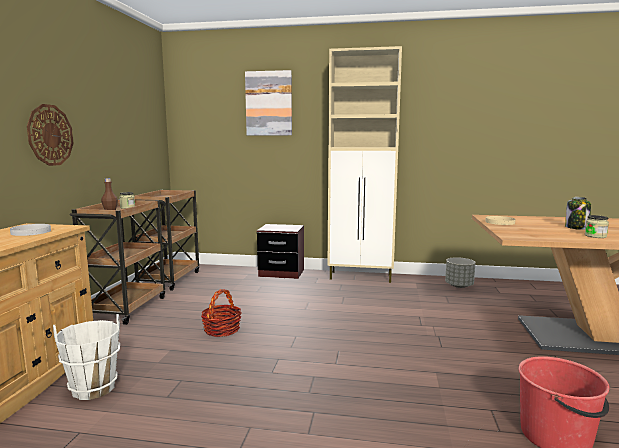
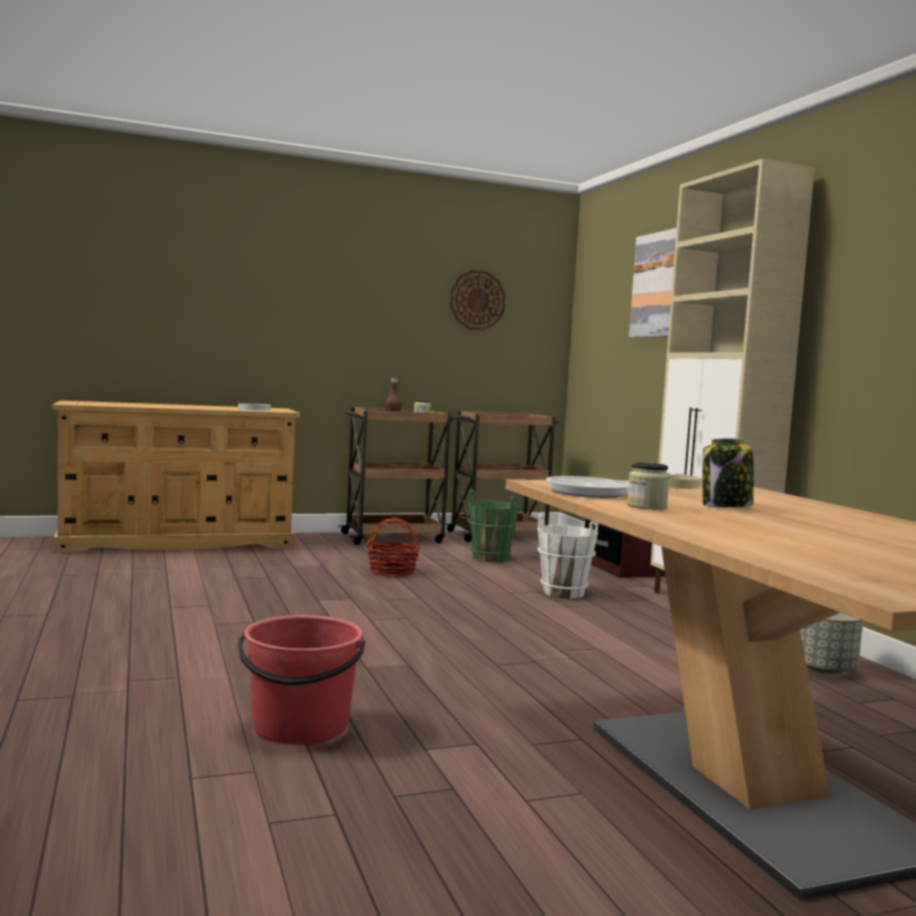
camera: 60 degrees right, 5 degrees down
(50, 135) = (341, 326): wall clock -> wall clock (477, 300)
(93, 388) = (229, 558): white bucket -> white bucket (563, 592)
(221, 294) = (490, 558): none -> green bucket
(550, 235) = (596, 492): none -> frying pan

